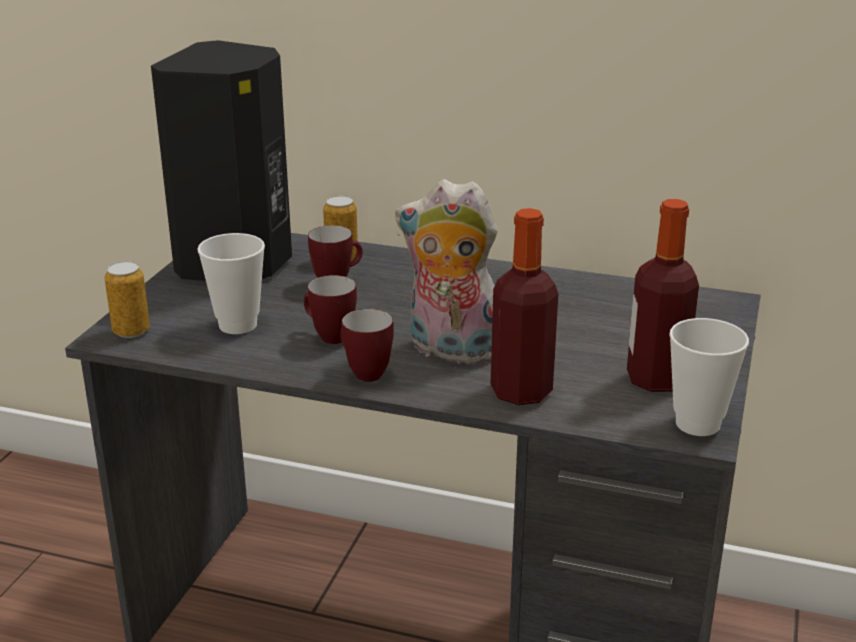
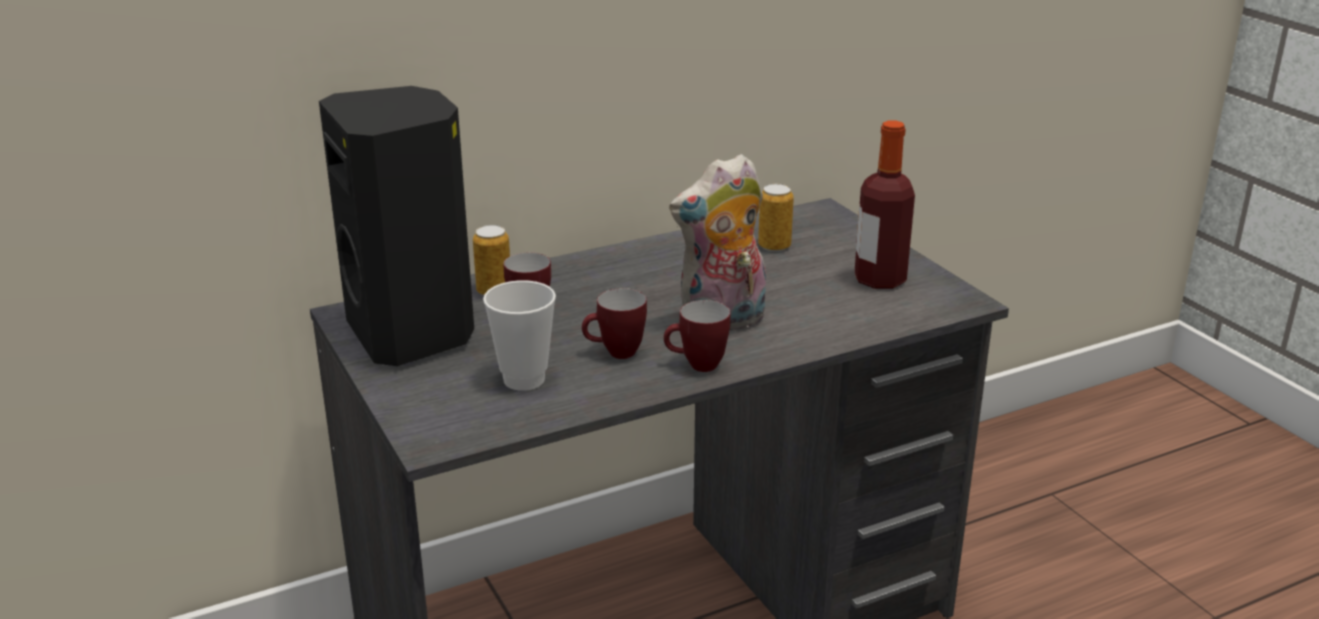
camera: 45 degrees left, 0 degrees up
(131, 331) = (441, 428): can -> can (774, 246)
(521, 392) = (821, 326): bottle -> none
(697, 424) = (952, 295): cup -> none

